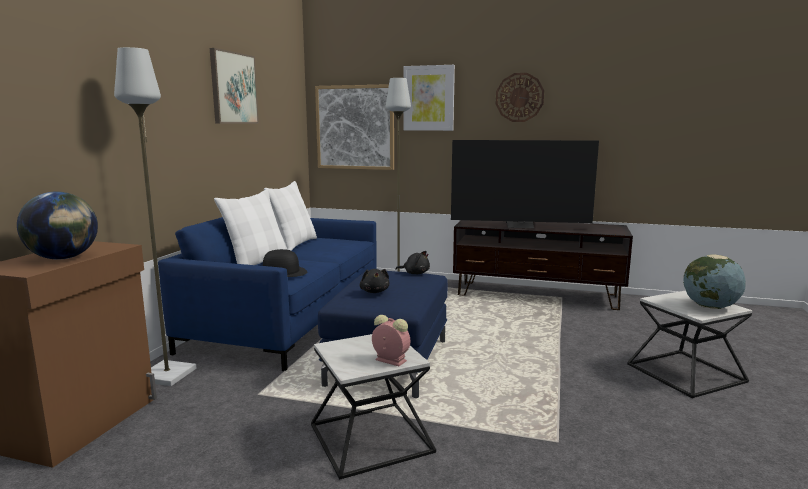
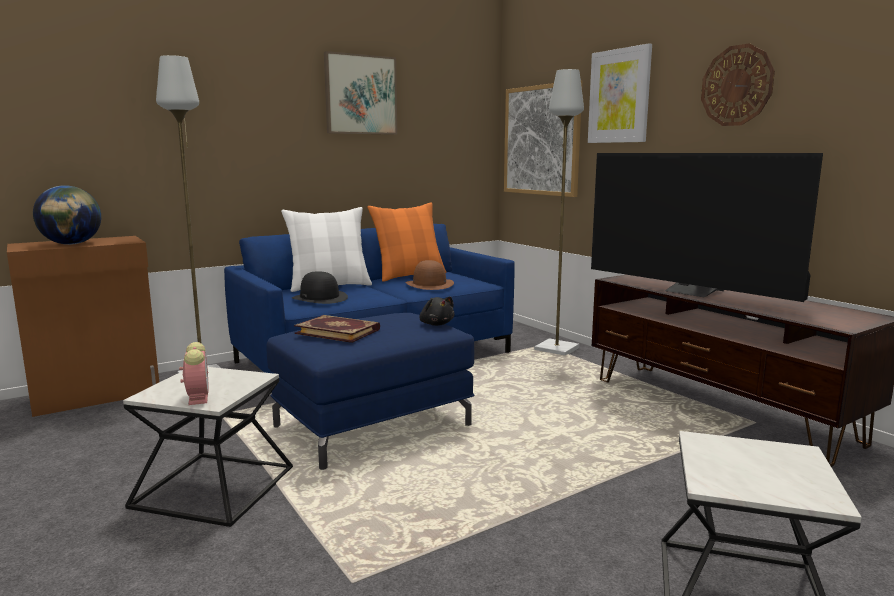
camera: 40 degrees right, 0 degrees up
(294, 244) = (409, 275): white pillow -> orange pillow
(330, 248) = (429, 284): none -> brown hat
(374, 291) = (338, 331): black plush toy -> book
(710, 307) = (775, 482): globe -> none

